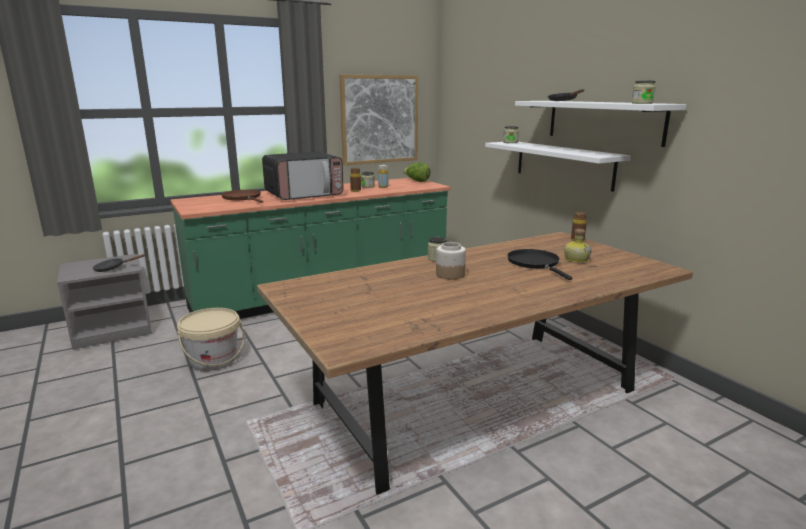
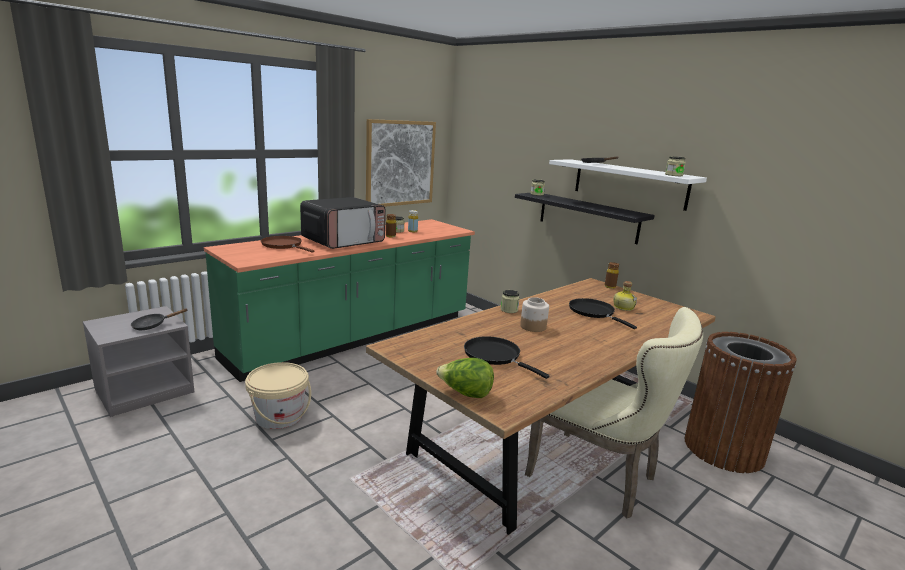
camera: 15 degrees left, 0 degrees up
(382, 299) = (495, 356): none -> black frying pan
(417, 181) = (438, 225): lettuce -> lettuce (465, 394)
(515, 448) = (600, 477): none -> beige chair
(563, 164) = (587, 217): white shelf -> black shelf
(692, 433) = (724, 449): none -> brown trash can

